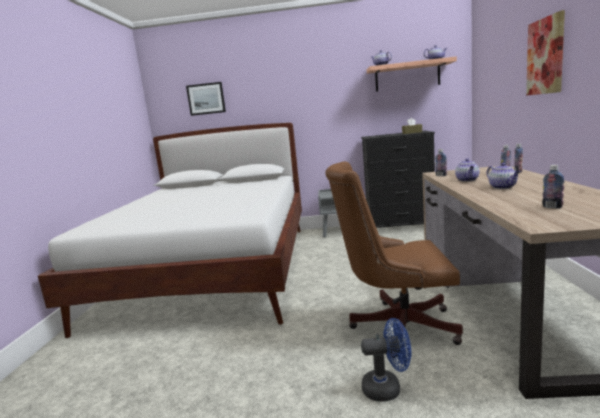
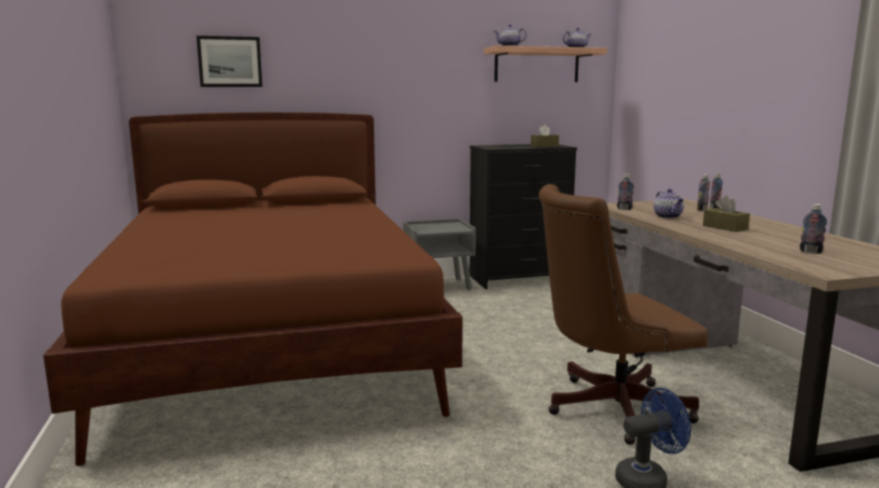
camera: 20 degrees left, 0 degrees up
(214, 270) = (272, 346): white bed -> brown bed
(503, 187) = (725, 227): teapot -> brown tissue box
(545, 56) = (744, 69): picture -> none

